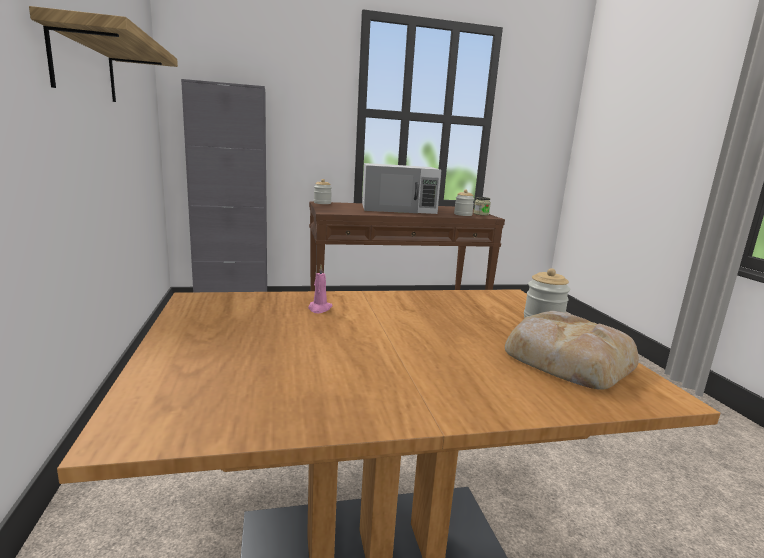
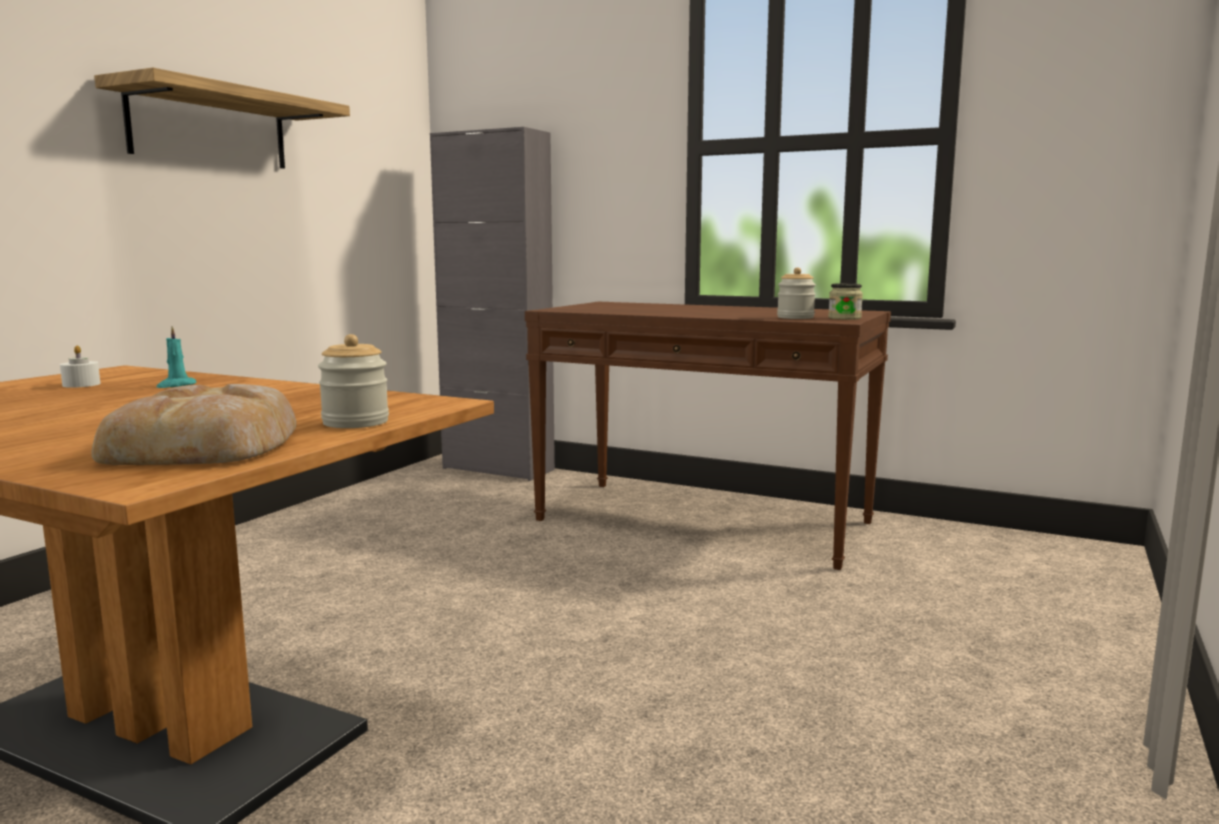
camera: 40 degrees right, 5 degrees down
(245, 321) = (81, 384): none -> white candle
(319, 308) = (176, 385): pink candle -> turquoise candle
(322, 203) = (605, 303): jar -> none
(398, 208) = (708, 309): white microwave -> none

